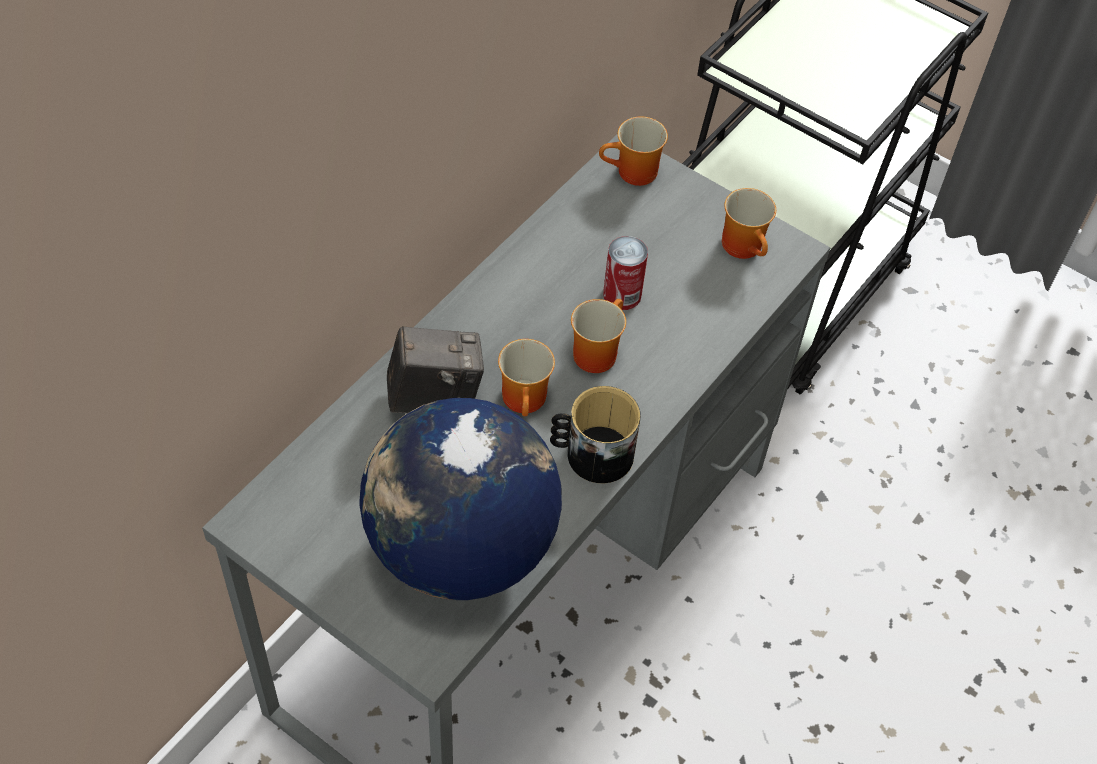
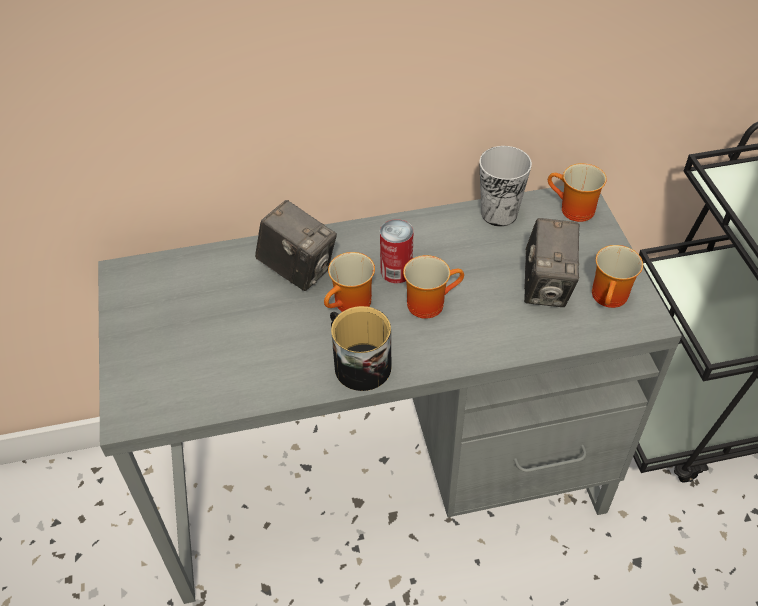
camera: 45 degrees right, 5 degrees down
(460, 548) = (215, 365): globe -> none
(569, 217) = (499, 214): none -> cup
(622, 295) = (485, 278): can -> can (396, 271)
(683, 269) = (546, 287): none -> camera

